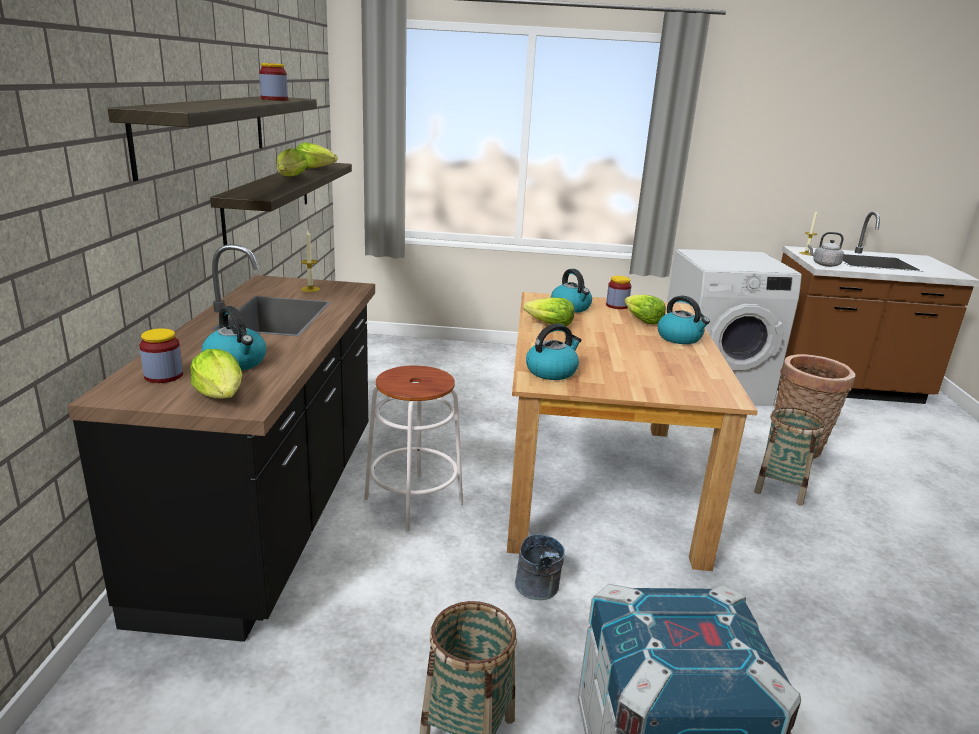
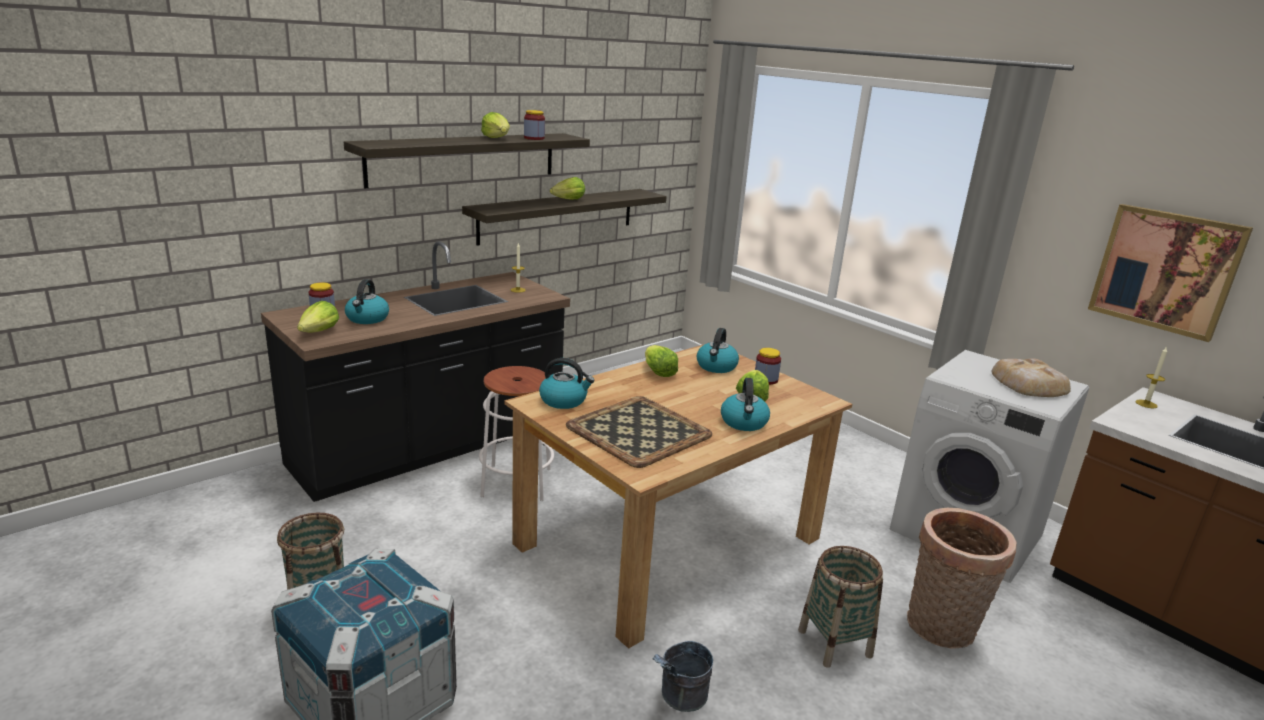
camera: 45 degrees right, 0 degrees up
(315, 168) = (617, 196): lettuce -> lettuce (497, 138)
(538, 591) = (486, 576): grey bucket -> grey bucket (679, 699)
(648, 370) = (638, 430): none -> tray
(747, 259) = (1029, 384): none -> bread
(789, 160) = (1165, 270): none -> picture
(824, 264) = (1125, 421): grey kettle -> none

